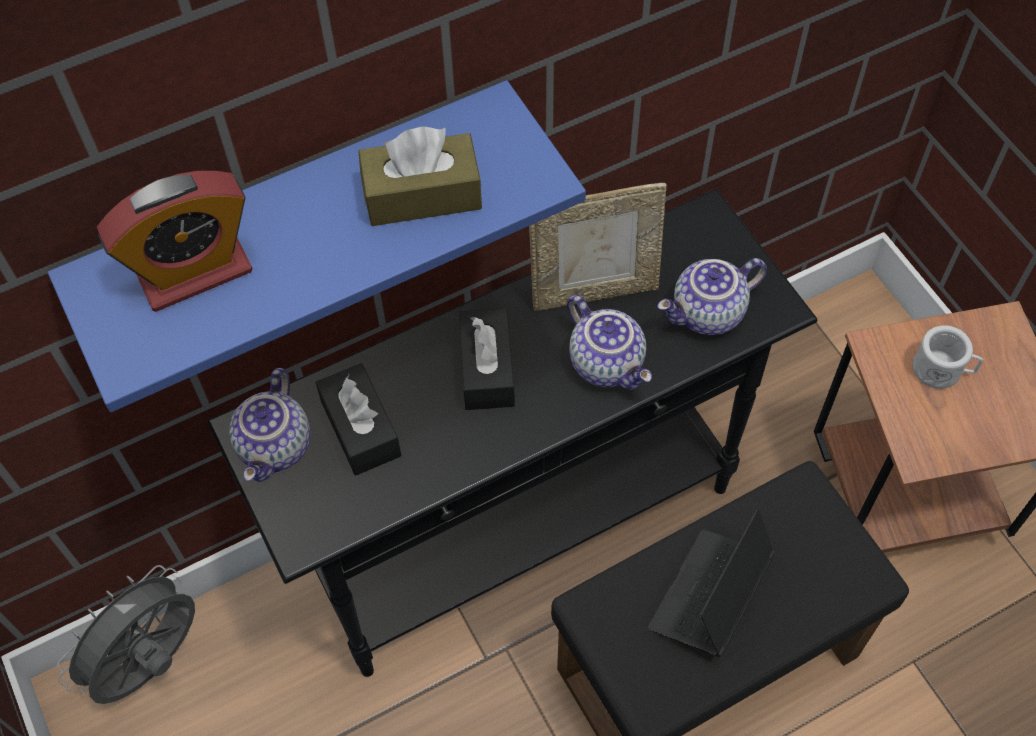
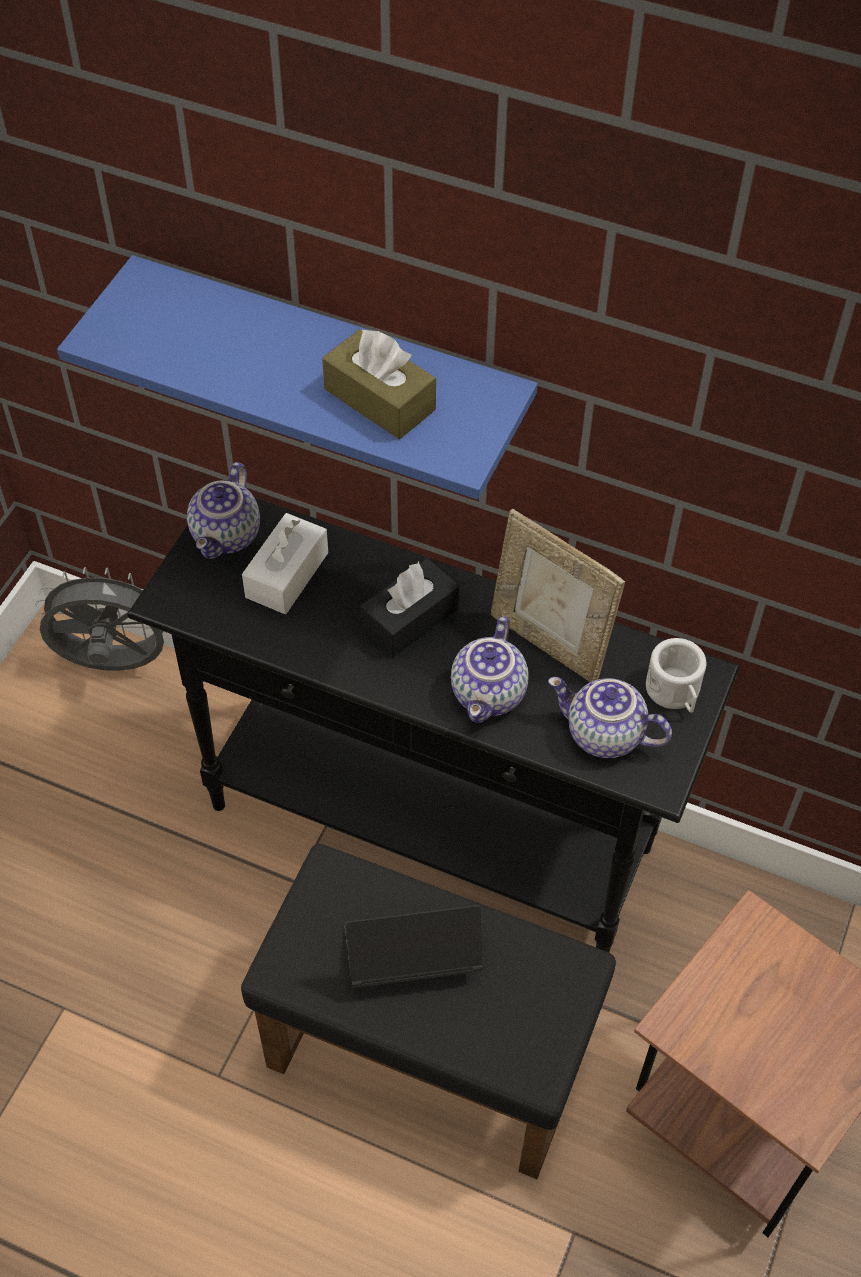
camera: 50 degrees right, 5 degrees down
(194, 271) = (198, 323): alarm clock -> none
(277, 447) = (227, 536): teapot -> teapot turned 45 degrees counterclockwise
(360, 428) = (287, 575): black tissue box -> white tissue box
(942, 370) = (784, 993): white mug -> white mug (675, 693)

